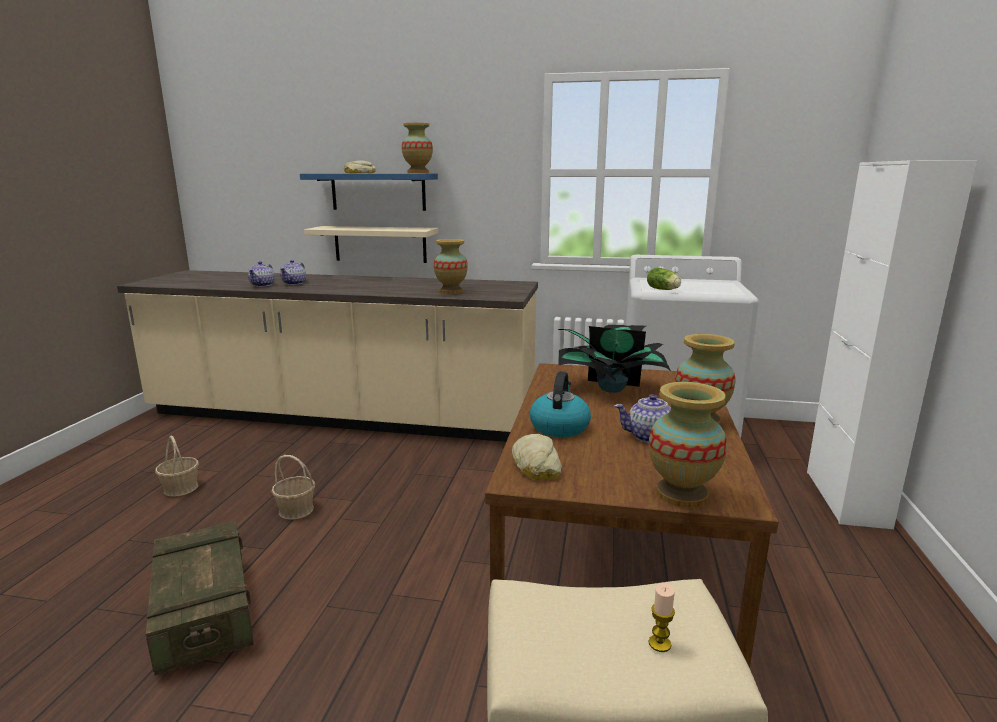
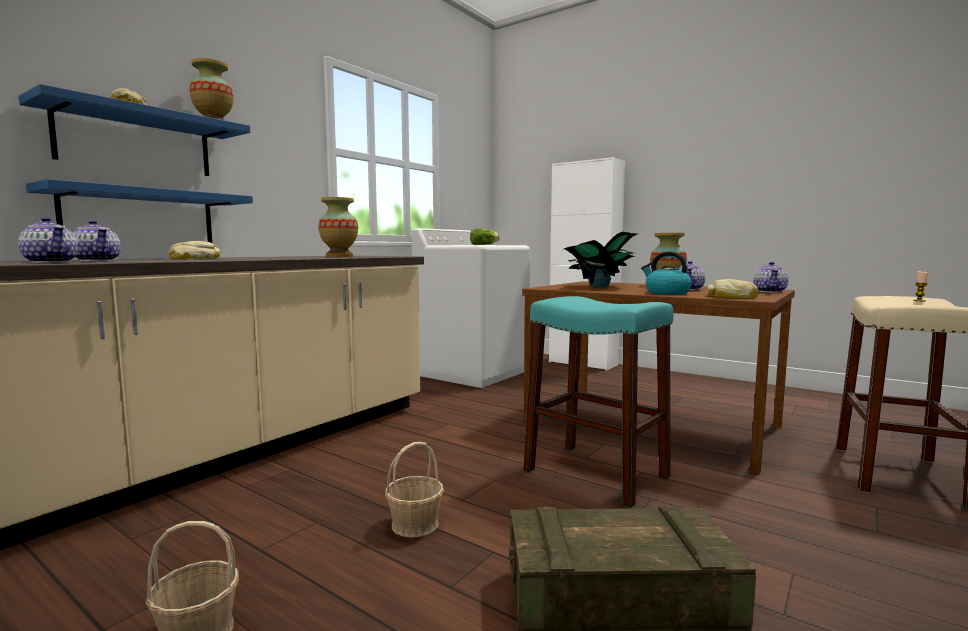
camera: 65 degrees left, 10 degrees down
(366, 281) = (194, 258): none -> bread
(380, 244) = (140, 217): beige shelf -> blue shelf
(423, 571) = (595, 473): none -> turquoise stool
(682, 495) = (770, 291): vase -> teapot

